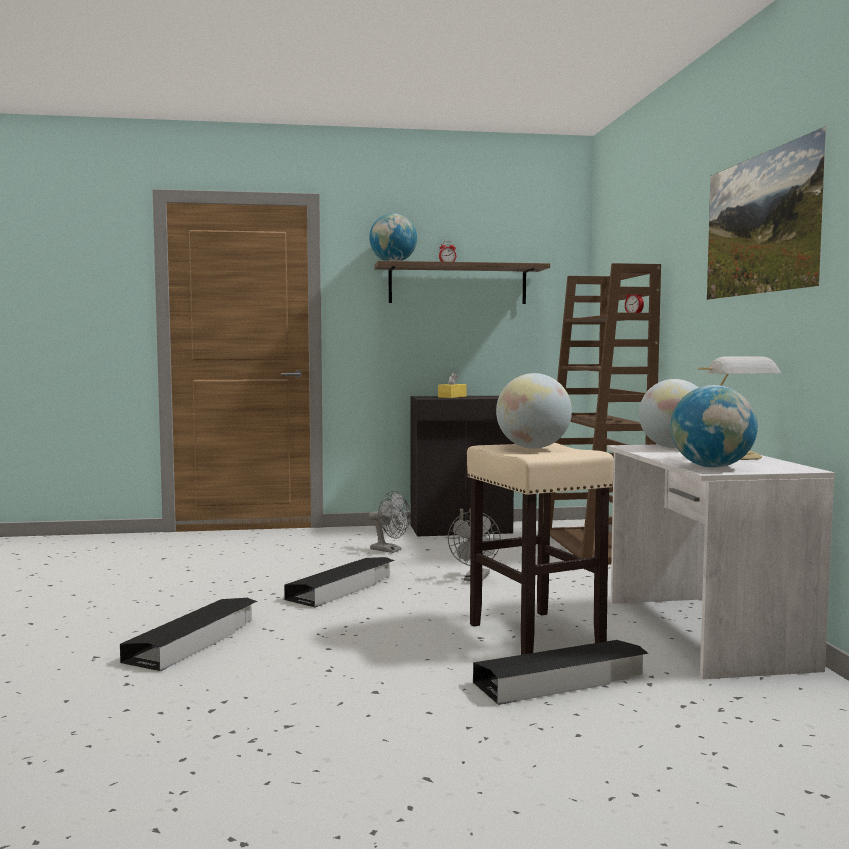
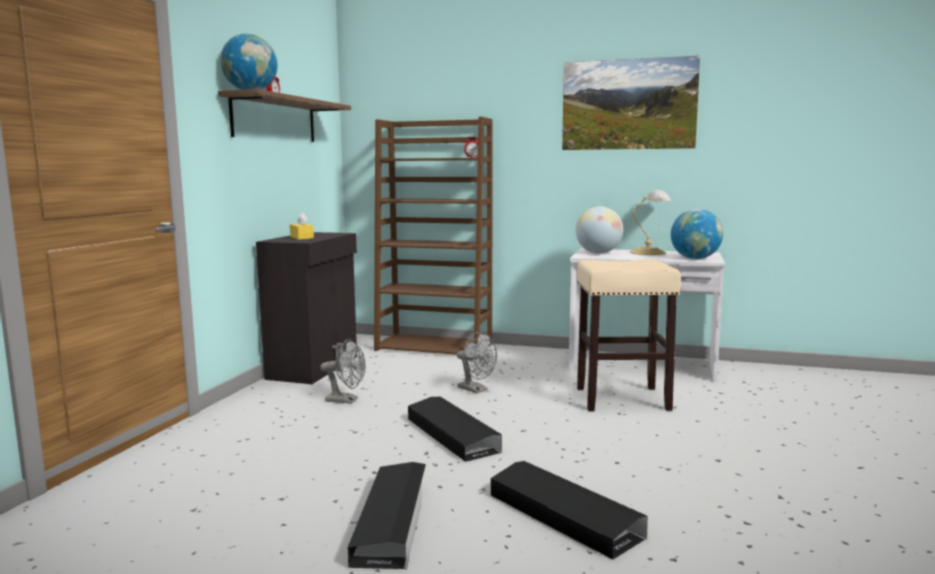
camera: 65 degrees left, 5 degrees up
(390, 550) = (346, 400): grey fan -> grey fan turned 45 degrees clockwise
(533, 448) = (622, 264): globe -> none
(561, 681) = (711, 409): black storage box -> black storage box (392, 521)

